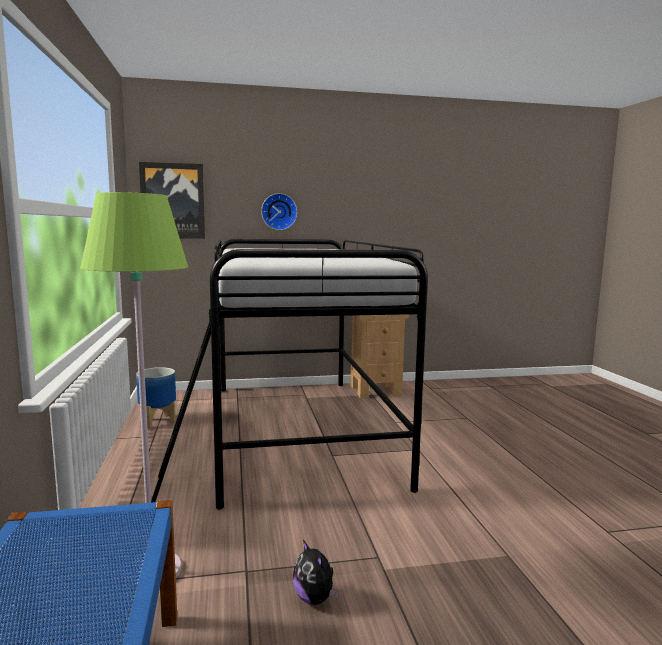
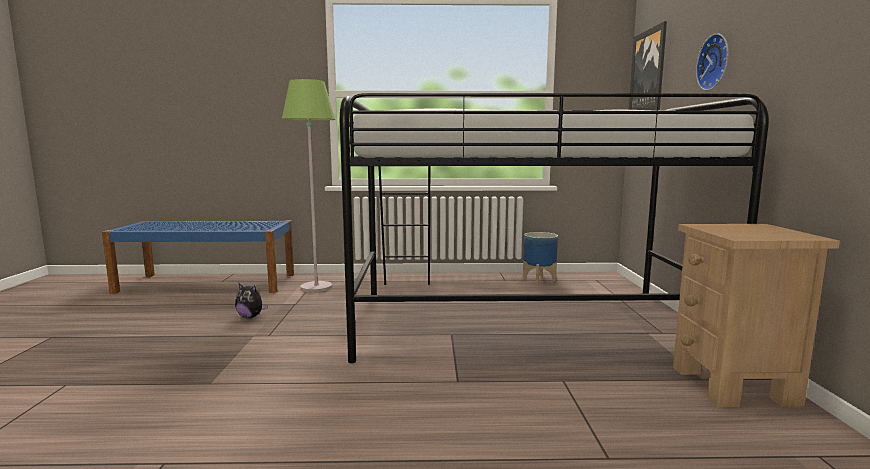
camera: 100 degrees right, 0 degrees up
(315, 598) = (251, 317): plush toy -> plush toy turned 135 degrees counterclockwise

